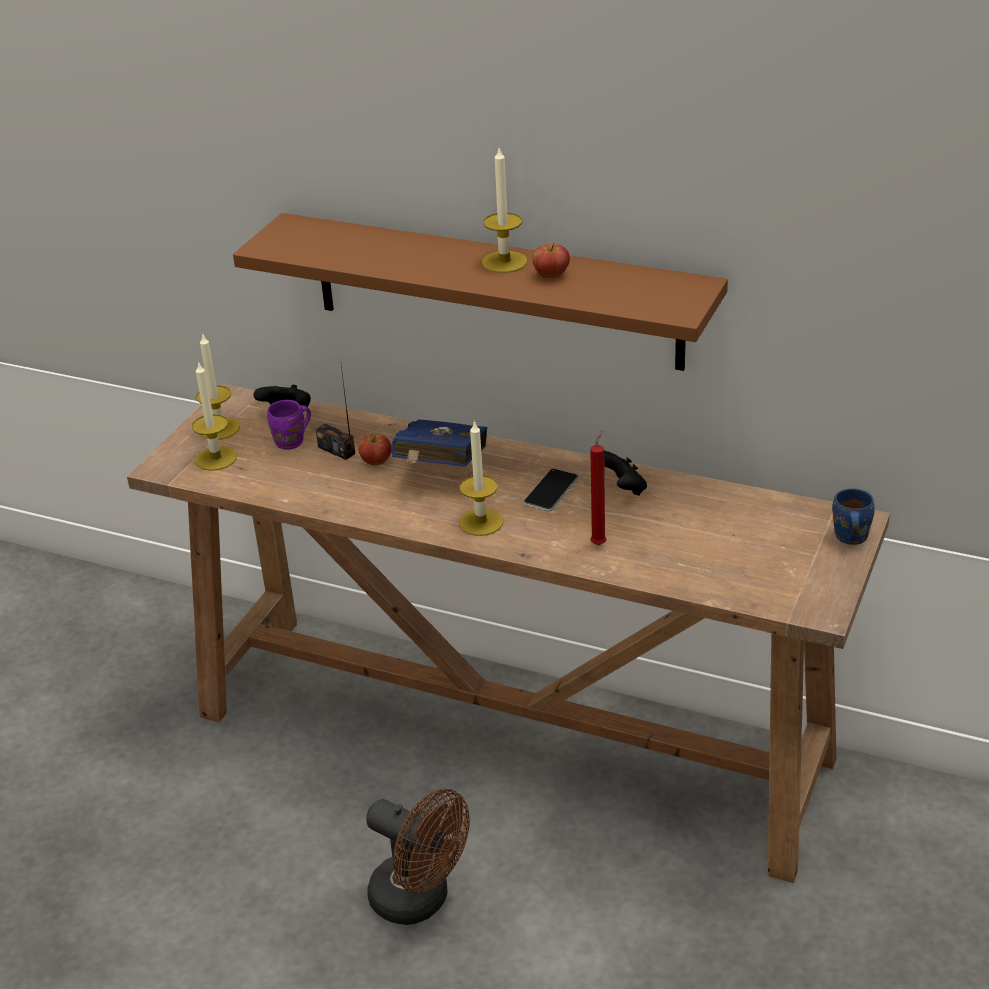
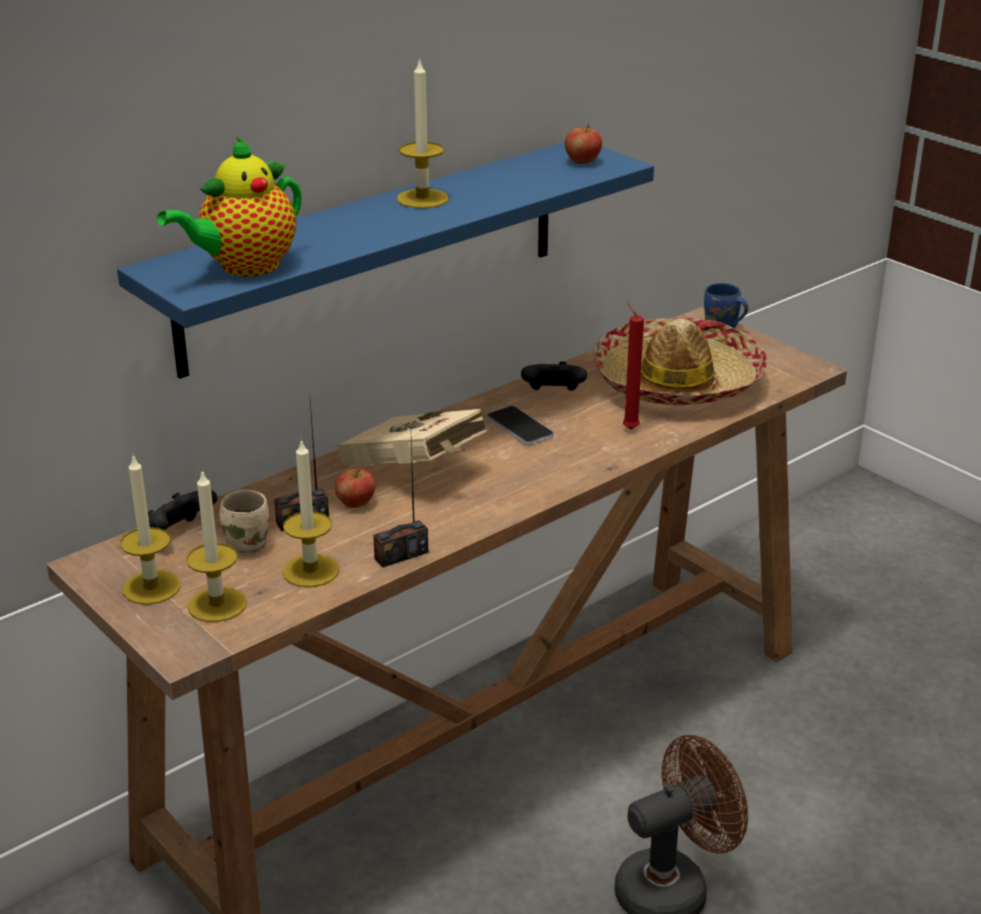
camera: 65 degrees left, 5 degrees down
(292, 443) = (250, 545): purple mug -> beige mug
(314, 247) = (244, 267): none -> teapot
(322, 504) = (401, 555): none -> radio
(439, 470) = (416, 472): blue book -> beige book
(481, 522) = (534, 474): candle -> candle (311, 571)
(495, 291) = (374, 254): brown shelf -> blue shelf
(551, 275) = (479, 188): apple -> apple (582, 162)
(712, 543) = (677, 381): none -> hat

